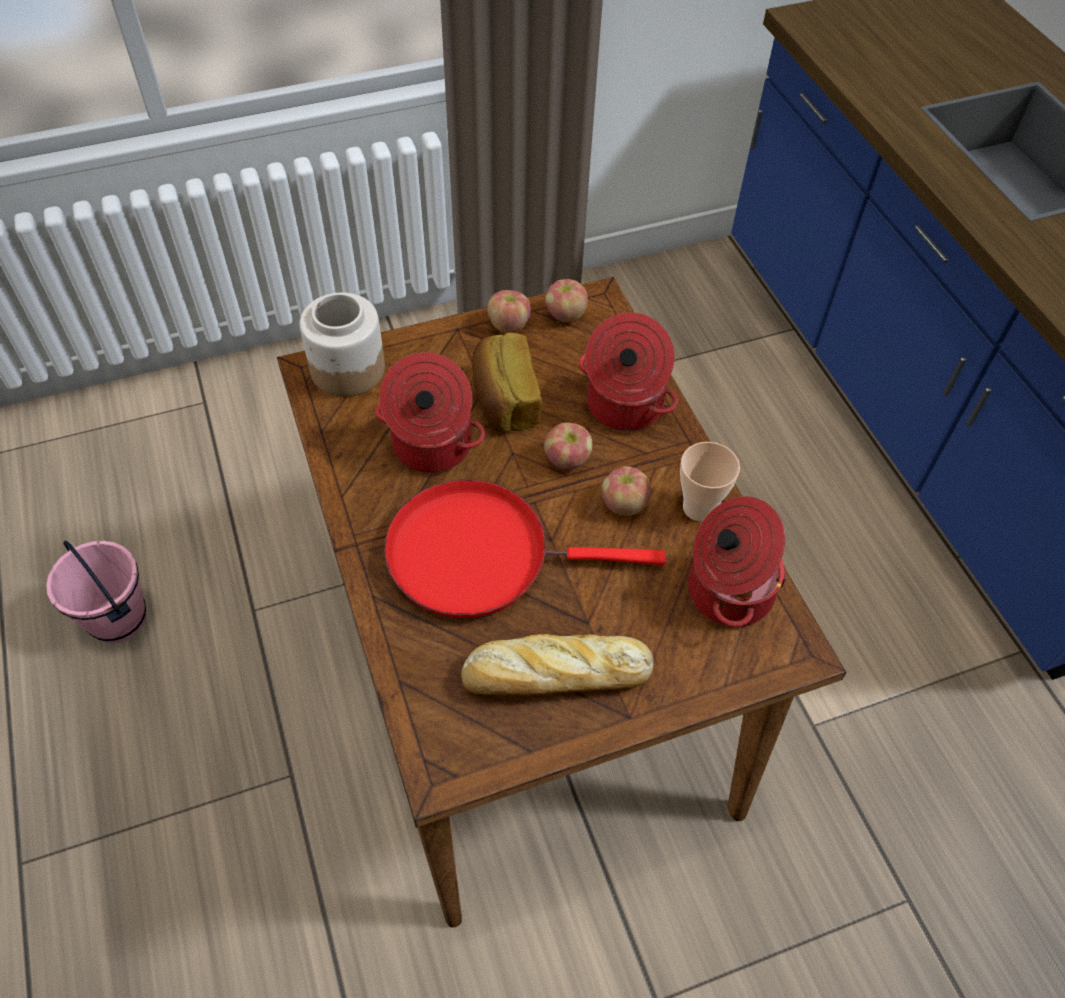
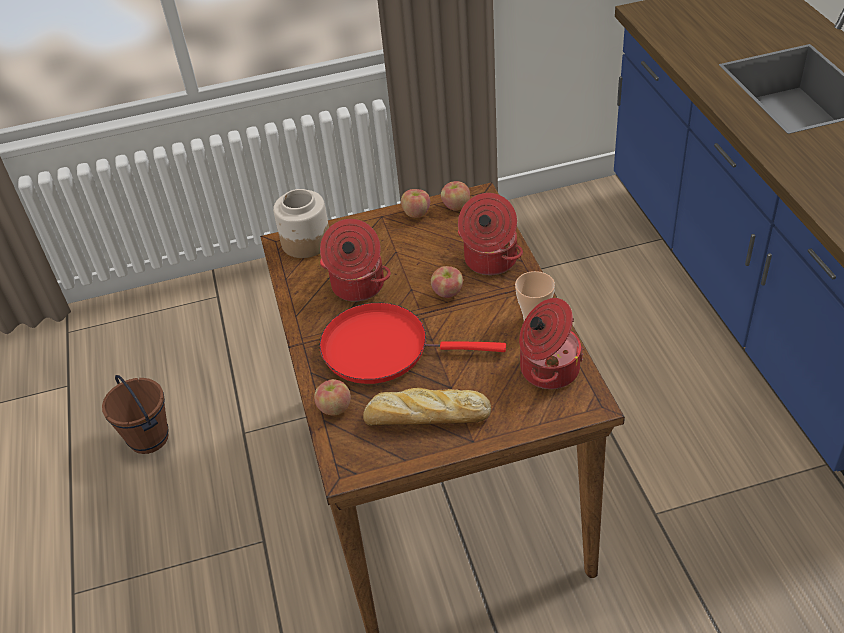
camera: 10 degrees right, 10 degrees down
(119, 619) = (150, 438): pink bucket -> brown bucket
(504, 400) = (409, 258): bread -> none
(624, 504) = (483, 318): apple -> apple (334, 408)

